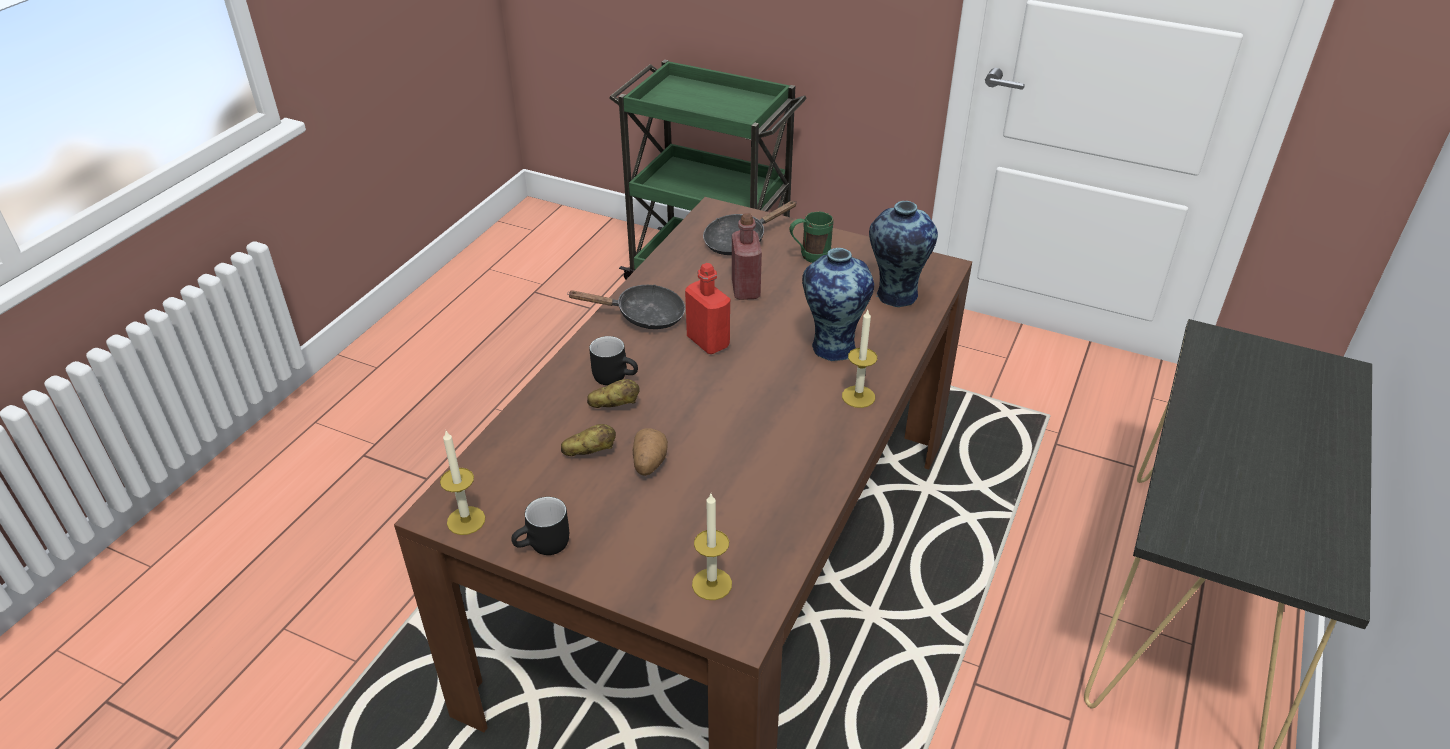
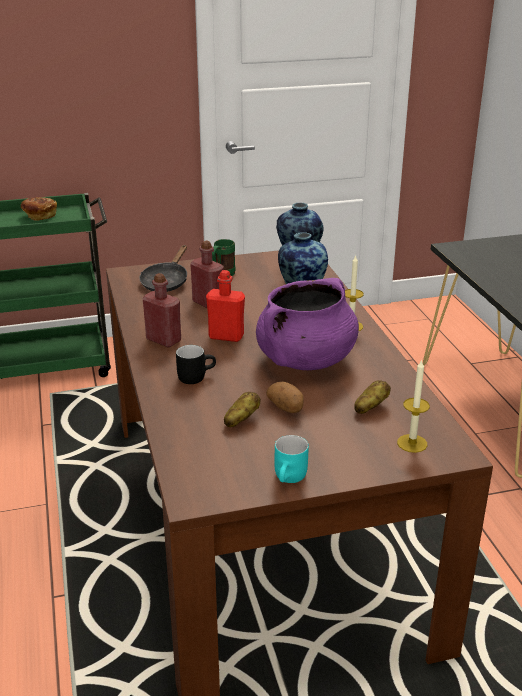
camera: 40 degrees left, 10 degrees down
(466, 520) = (218, 493): candle -> none
(545, 547) = (291, 478): black mug -> turquoise mug
(614, 405) = (219, 390): potato -> potato (370, 407)
(643, 316) = (163, 340): black frying pan -> red bottle
(722, 99) = (39, 216): none -> bread
(747, 415) = (305, 360): none -> purple cooking pot

